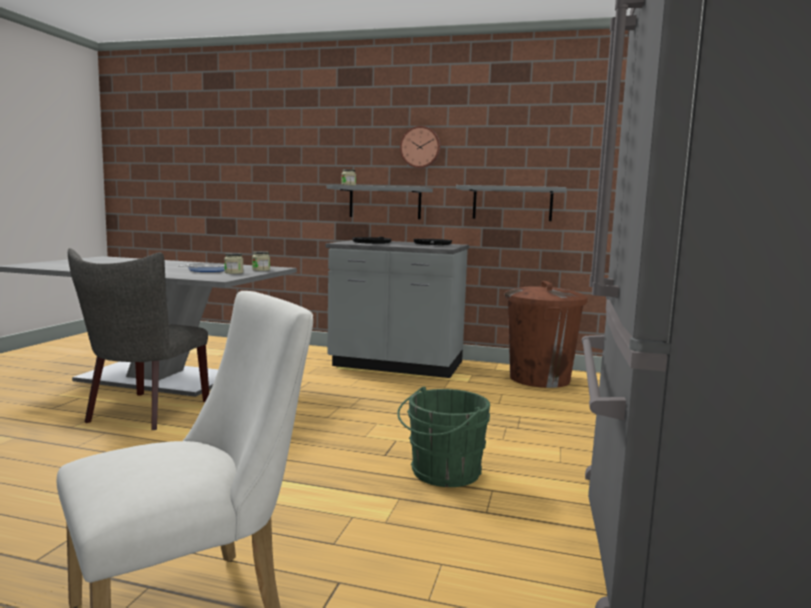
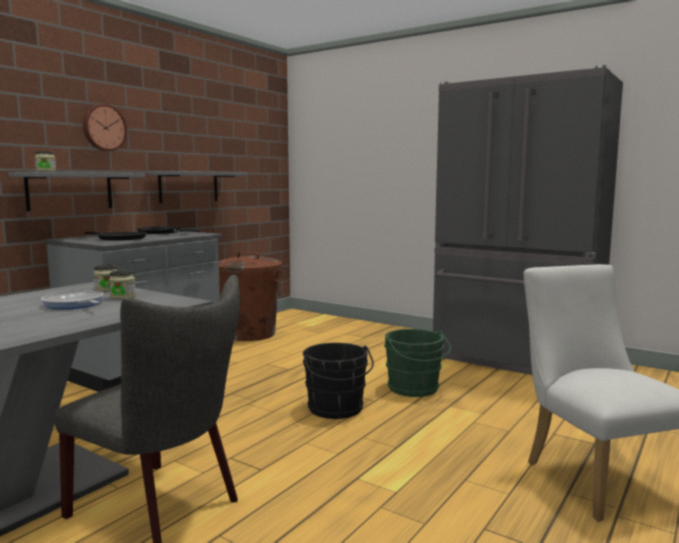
camera: 70 degrees left, 0 degrees up
(347, 440) = (336, 409): none -> black bucket

